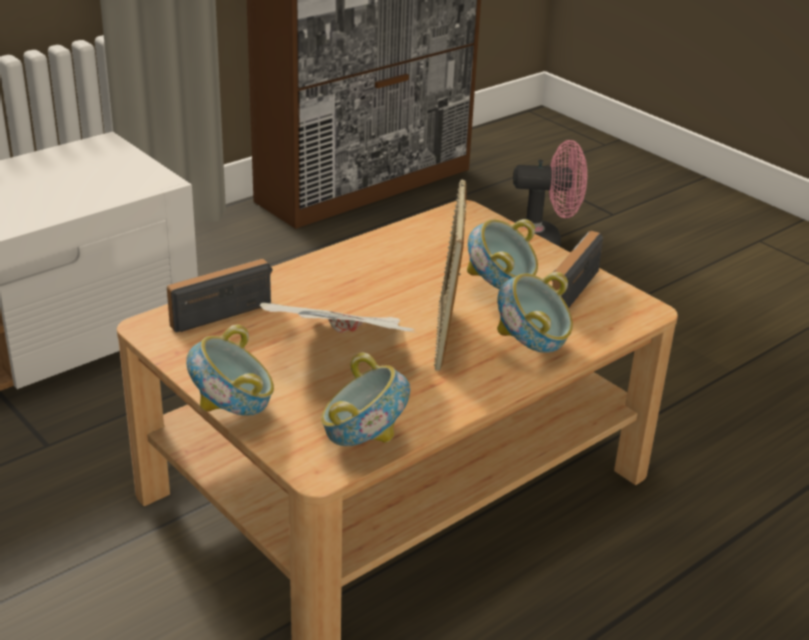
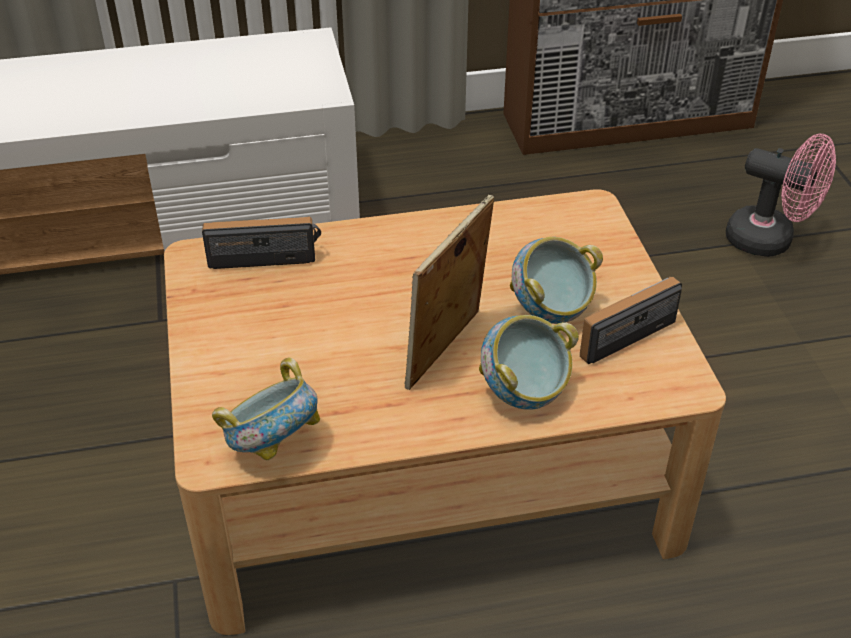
camera: 30 degrees right, 10 degrees up
(233, 412) = (188, 371): bowl -> none
(345, 353) = (336, 340): newspaper -> none

